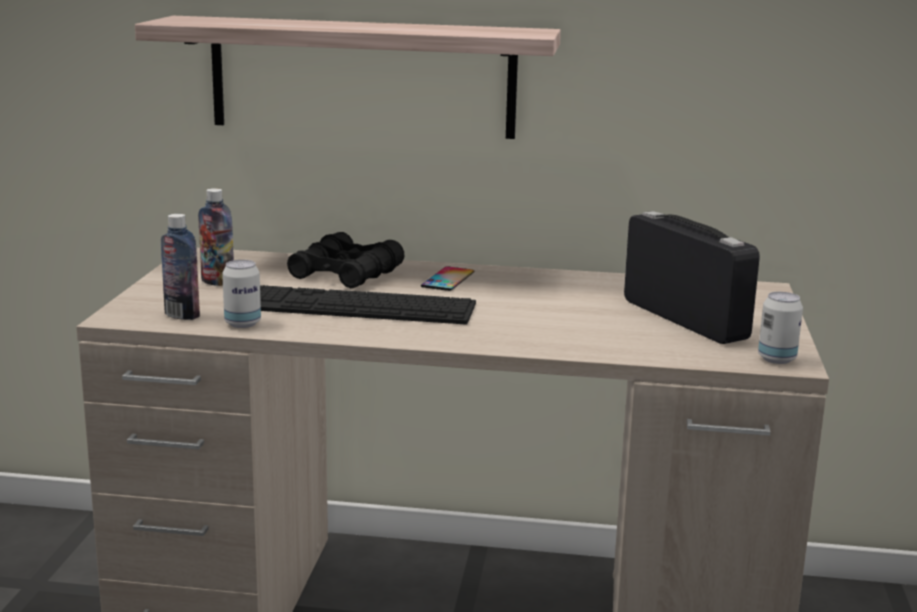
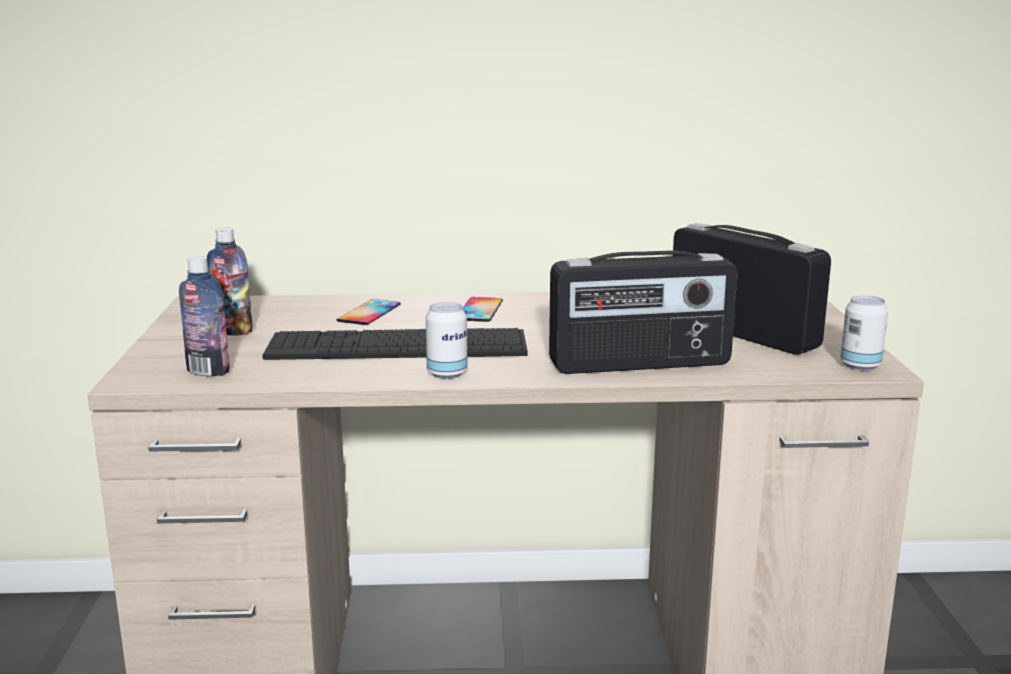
camera: 10 degrees left, 0 degrees up
(242, 323) = (282, 375): can -> can (447, 374)
(345, 274) = (369, 313): black binoculars -> phone
(362, 77) = (368, 101): shelf -> none
(566, 340) = (640, 364): none -> radio

